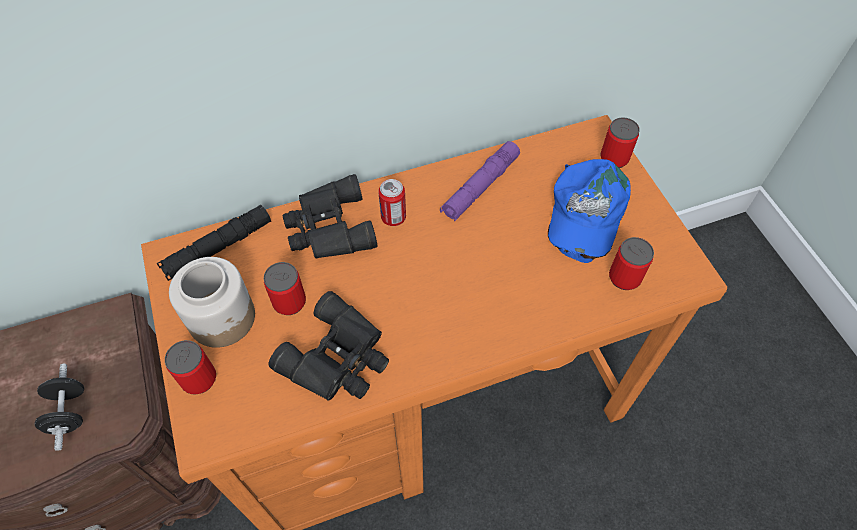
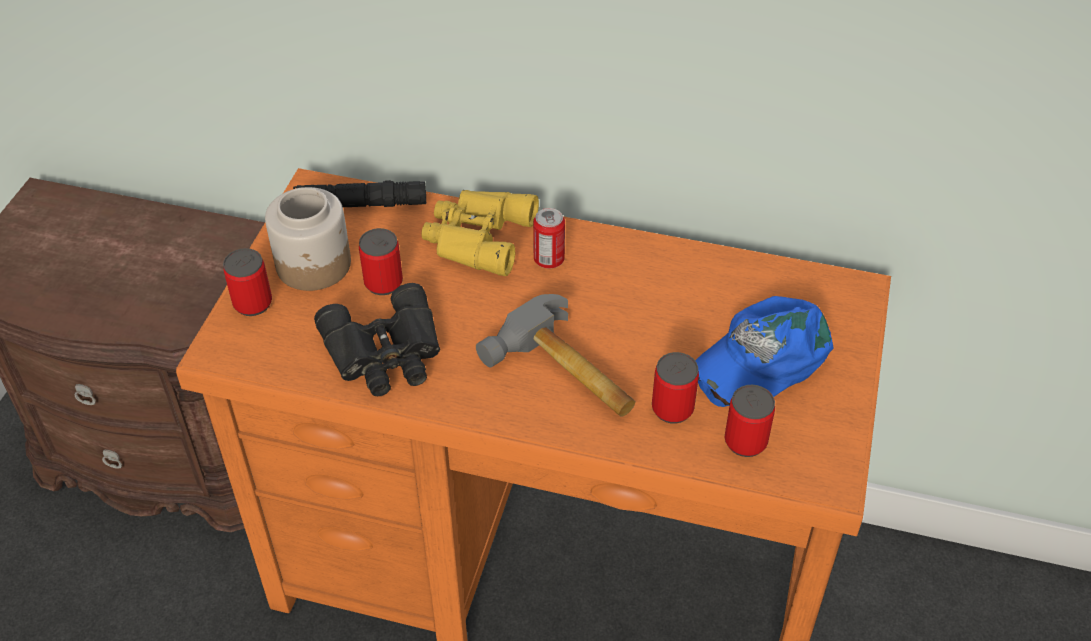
camera: 35 degrees right, 10 degrees down
(69, 413) = (145, 297): black dumbbell -> none
(328, 228) = (476, 237): black binoculars -> yellow binoculars
(476, 299) = (564, 375): none -> hammer
(480, 187) = (667, 276): purple flashlight -> none
(614, 158) = (852, 323): can -> can (672, 408)

